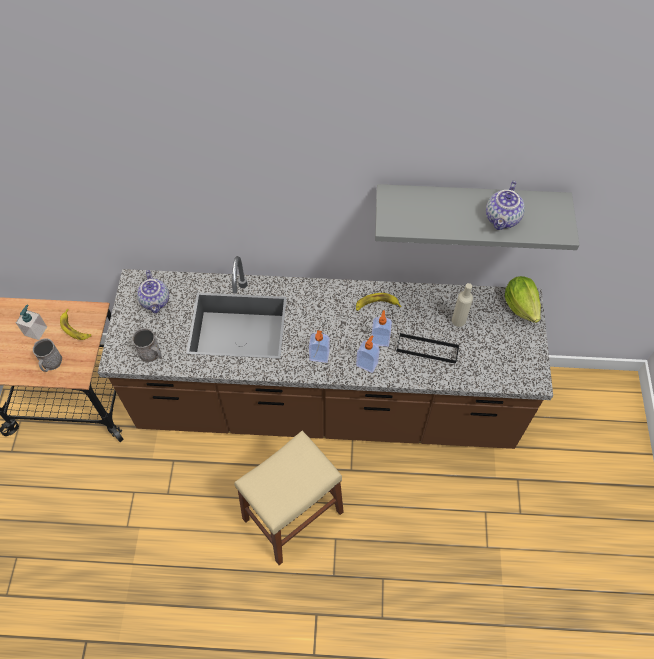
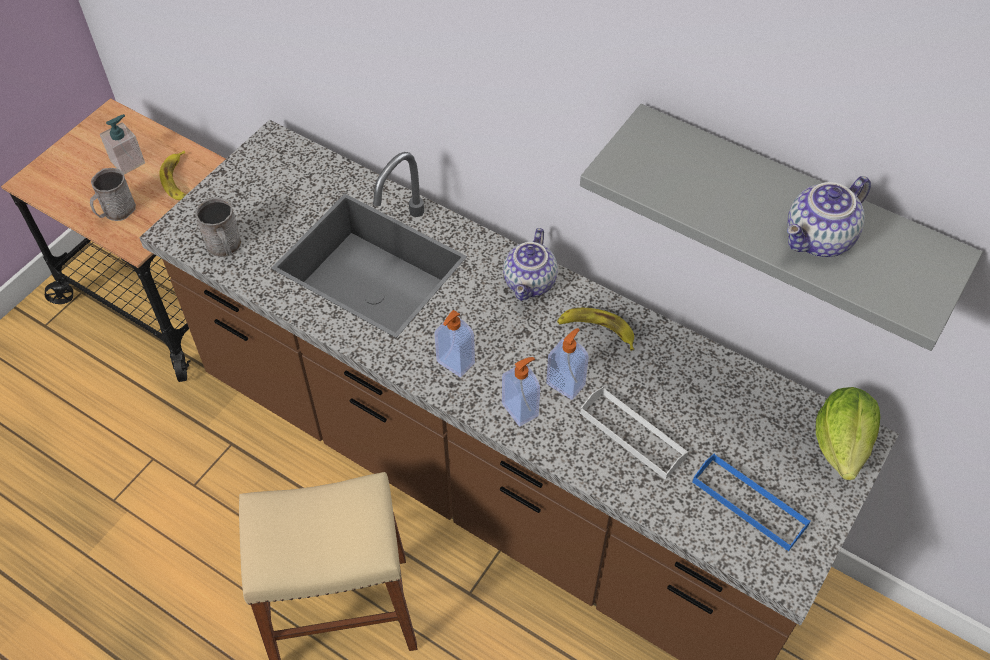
camera: 30 degrees right, 5 degrees down
(156, 301) = (282, 180): teapot -> teapot (531, 283)
(427, 349) = (632, 435): black tray -> white tray
(458, 320) = (716, 416): beige bottle -> none
(498, 355) = (749, 503): none -> blue tray

